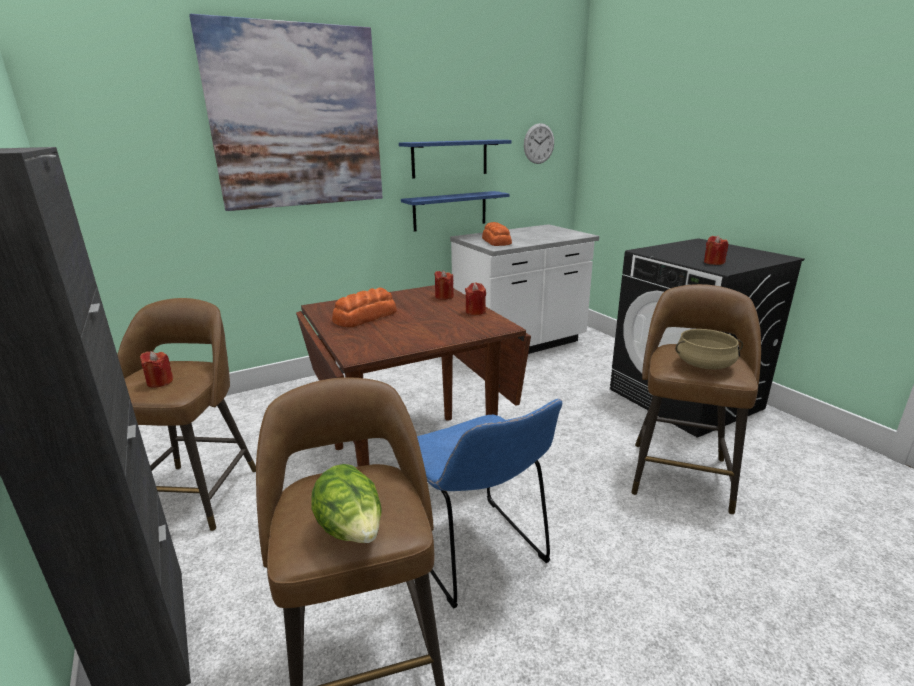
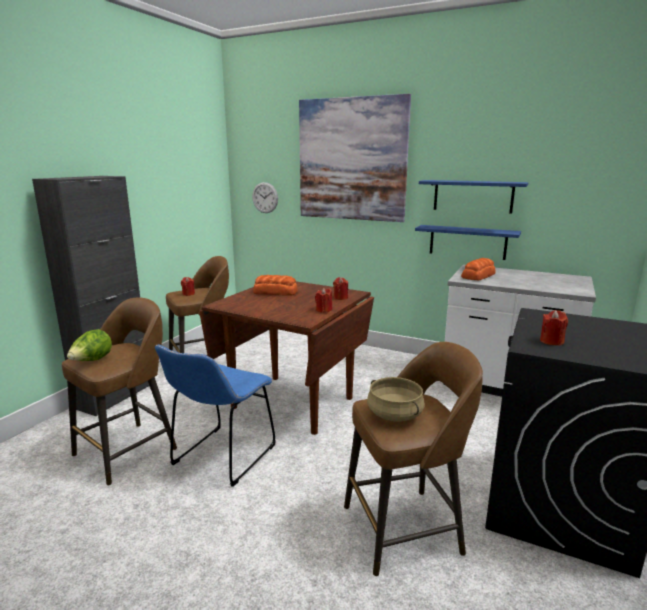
camera: 55 degrees right, 5 degrees down
(539, 143) = (587, 189): wall clock -> wall clock (265, 197)

